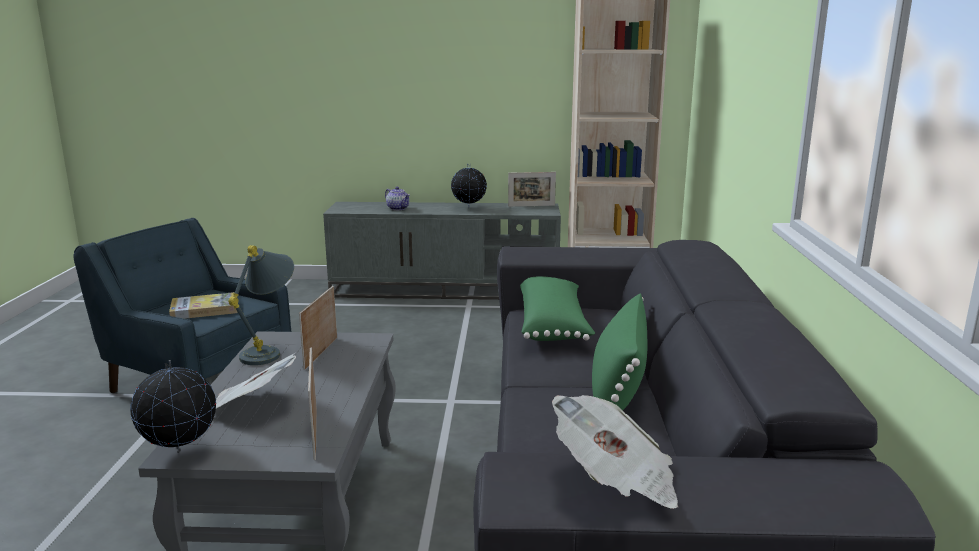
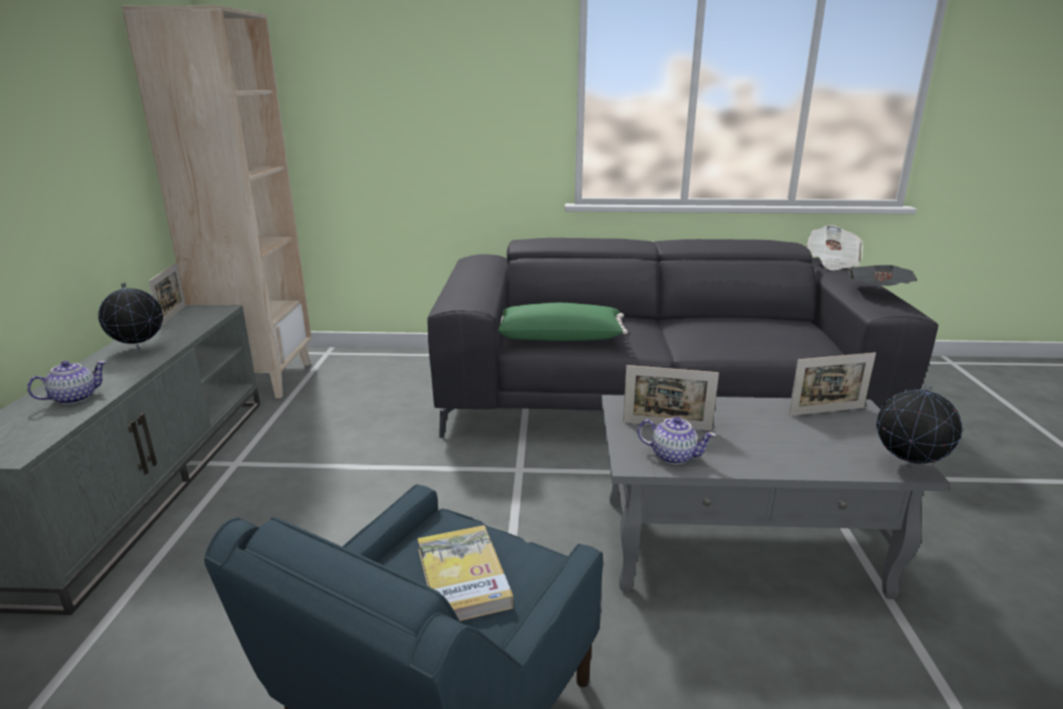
camera: 90 degrees left, 5 degrees up
(253, 404) = (799, 446): newspaper -> newspaper (832, 263)
(270, 351) = (674, 456): grey table lamp -> teapot
(618, 385) = (669, 324): green pillow -> none

